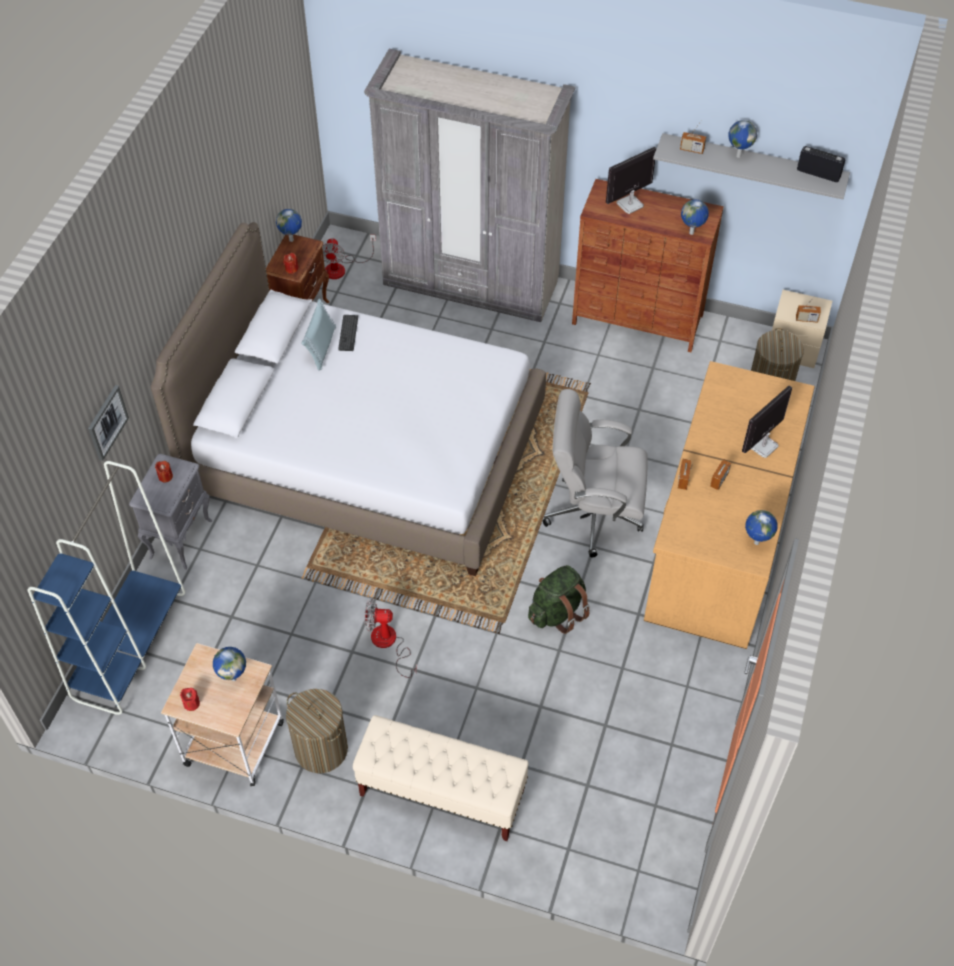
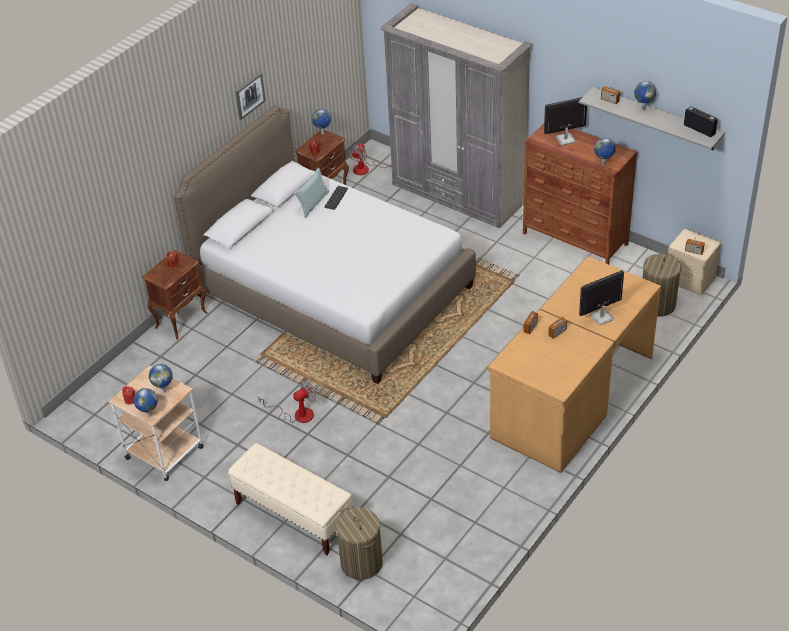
camera: 20 degrees right, 10 degrees down
(107, 422) = (132, 207): picture -> picture (249, 95)
(130, 646) = (120, 379): blue clothes rack -> none
(181, 539) = (181, 320): grey nightstand -> brown nightstand
(321, 749) = (221, 469): laundry basket -> laundry basket (361, 563)
(388, 644) = (297, 414): fan -> fan turned 120 degrees clockwise
(557, 612) = (427, 419): green backpack -> none
(594, 515) = (483, 362): grey office chair -> none
(755, 543) = (565, 378): globe -> globe (148, 415)

